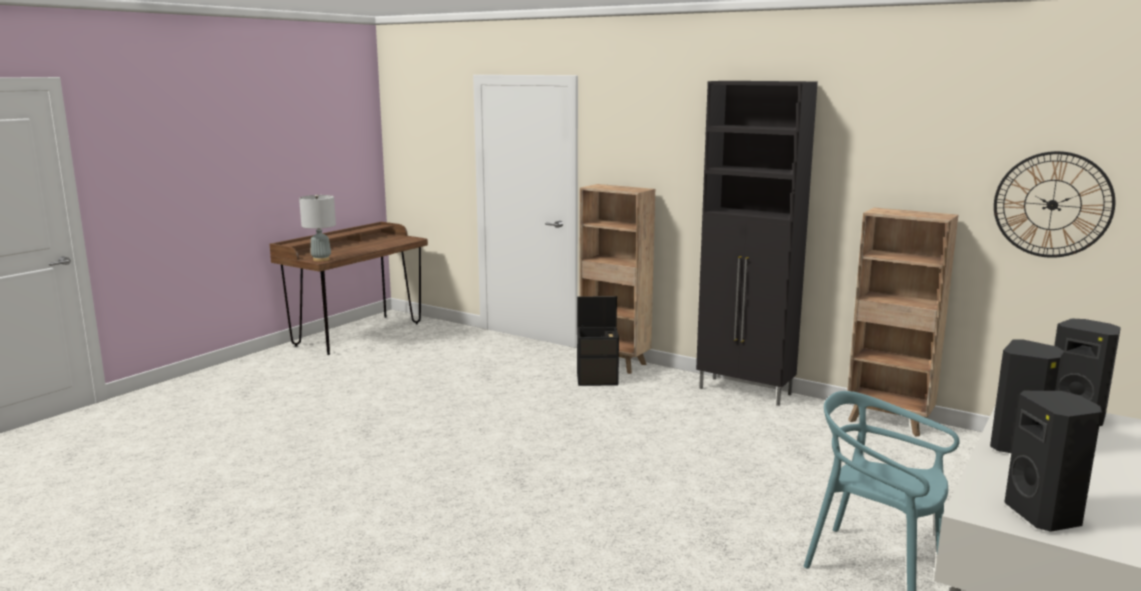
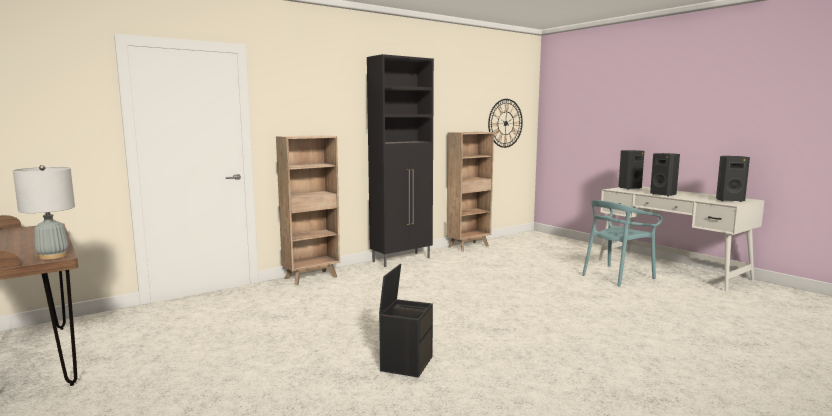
camera: 70 degrees left, 5 degrees down
(598, 379) = (335, 285): black storage box -> black storage box (406, 363)

